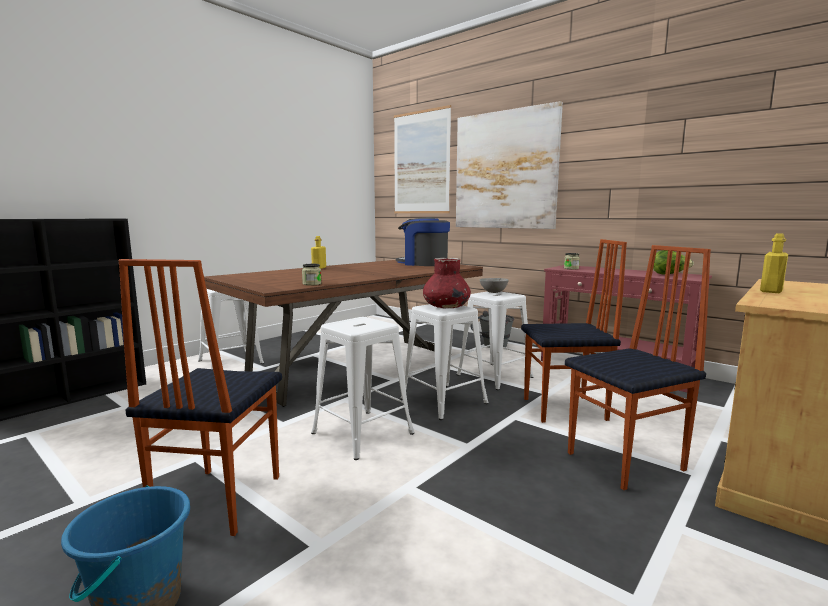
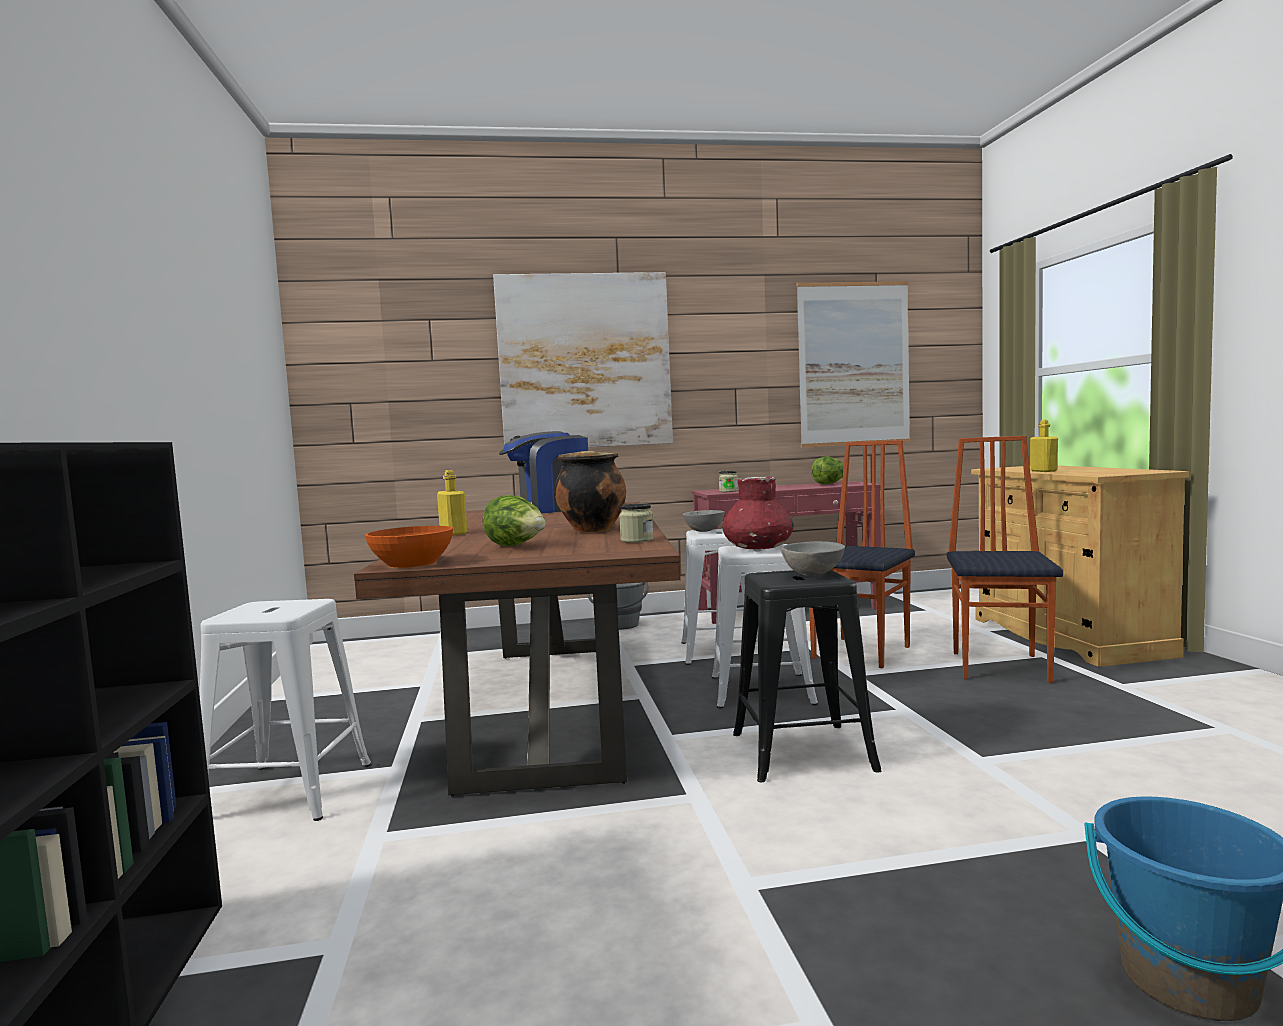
camera: 50 degrees left, 5 degrees down
(217, 501) = (922, 886): chair -> none
(226, 276) = (411, 563): none -> orange bowl
(281, 277) = (516, 546): none -> lettuce
(345, 276) = (591, 530): none -> cooking pot
(362, 433) = (802, 751): white stool -> black stool
(370, 325) = (814, 574): none -> grey bowl
(421, 163) = (414, 343): picture -> picture (853, 364)

